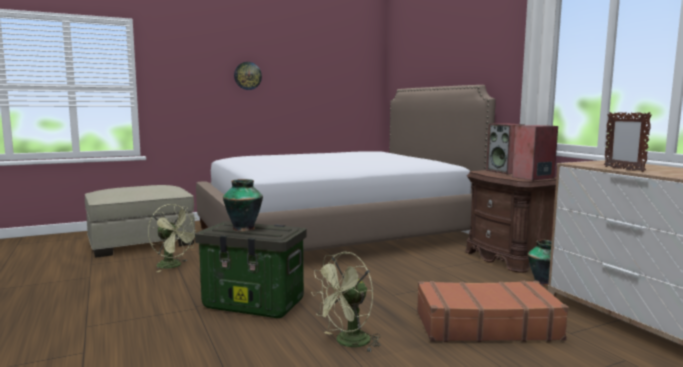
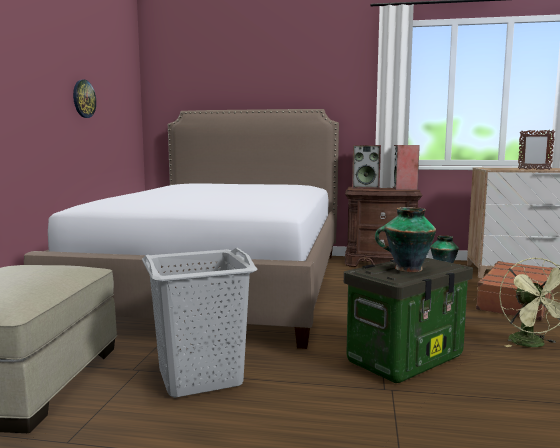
camera: 55 degrees left, 0 degrees up
(173, 266) = (199, 377): green fan -> grey laundry basket
(247, 76) = (30, 76): wall clock -> wall clock (83, 99)

